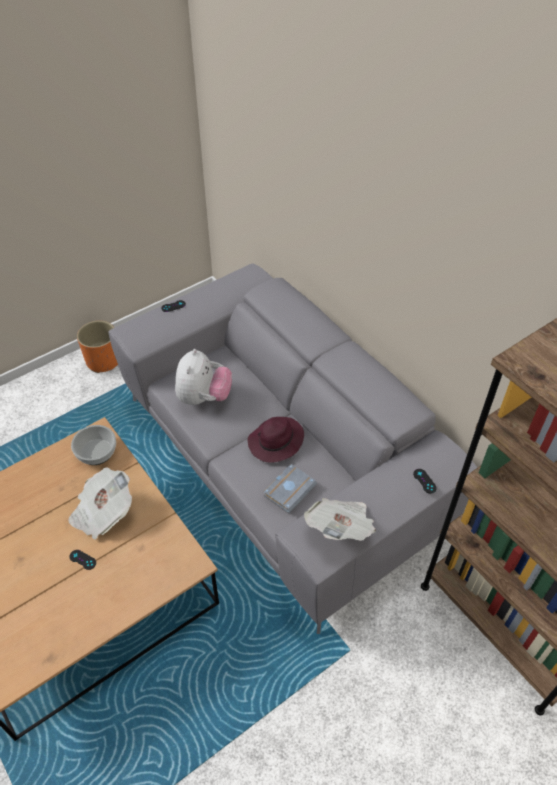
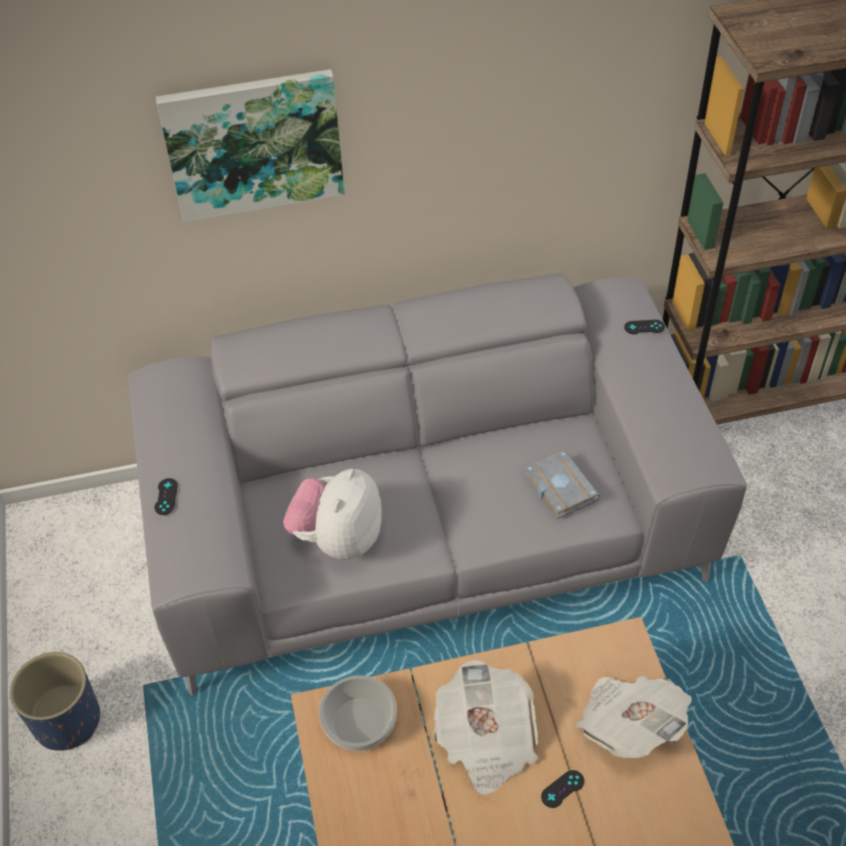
camera: 65 degrees left, 0 degrees up
(103, 360) = (67, 721): orange planter -> blue planter
(203, 397) = (338, 538): plush toy -> plush toy turned 105 degrees counterclockwise
(275, 442) = (471, 477): purple hat -> none
(321, 186) = (253, 143): none -> picture
(341, 528) = (682, 429): newspaper -> newspaper (629, 724)

